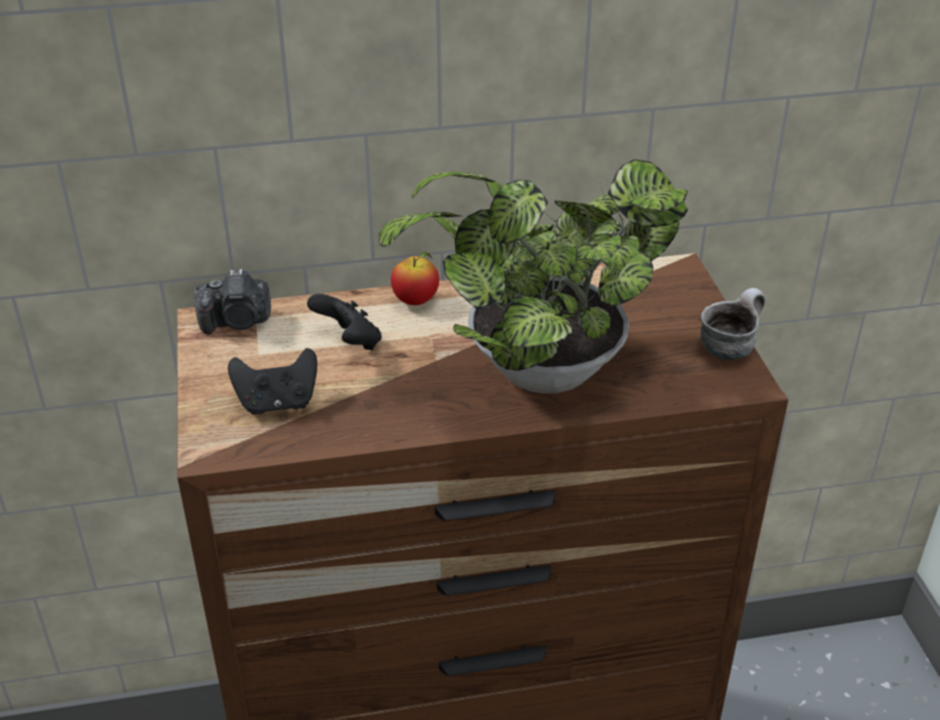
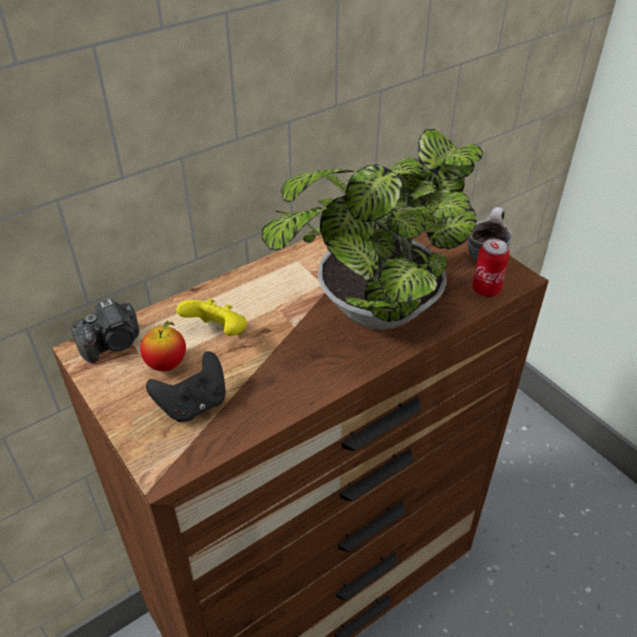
camera: 25 degrees left, 5 degrees up
(349, 342) = (218, 333): black game controller -> yellow game controller
(415, 301) = (246, 283): apple -> apple (166, 364)
(695, 386) = (486, 290): none -> can

